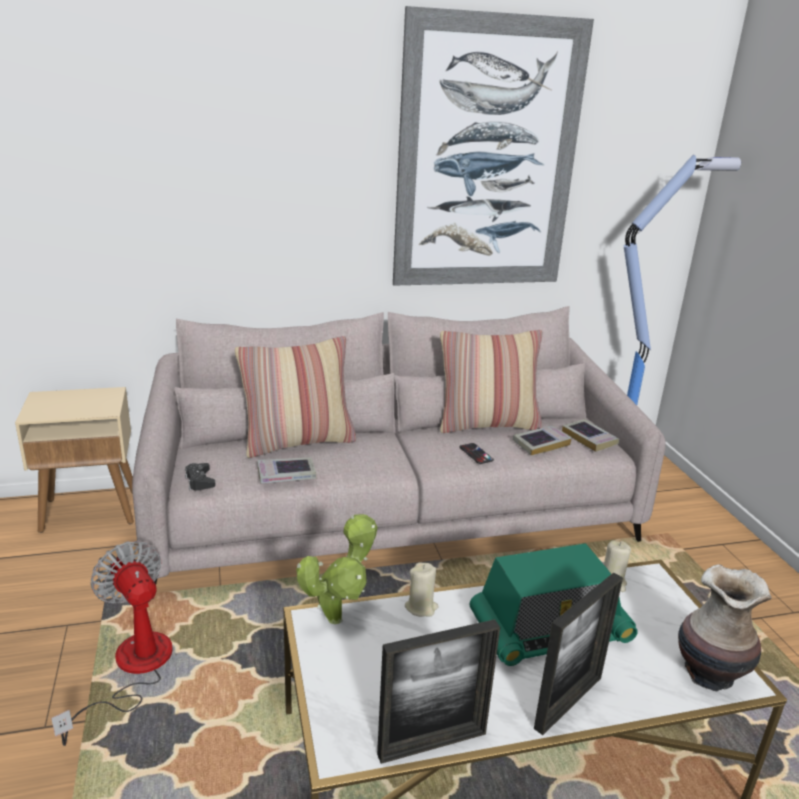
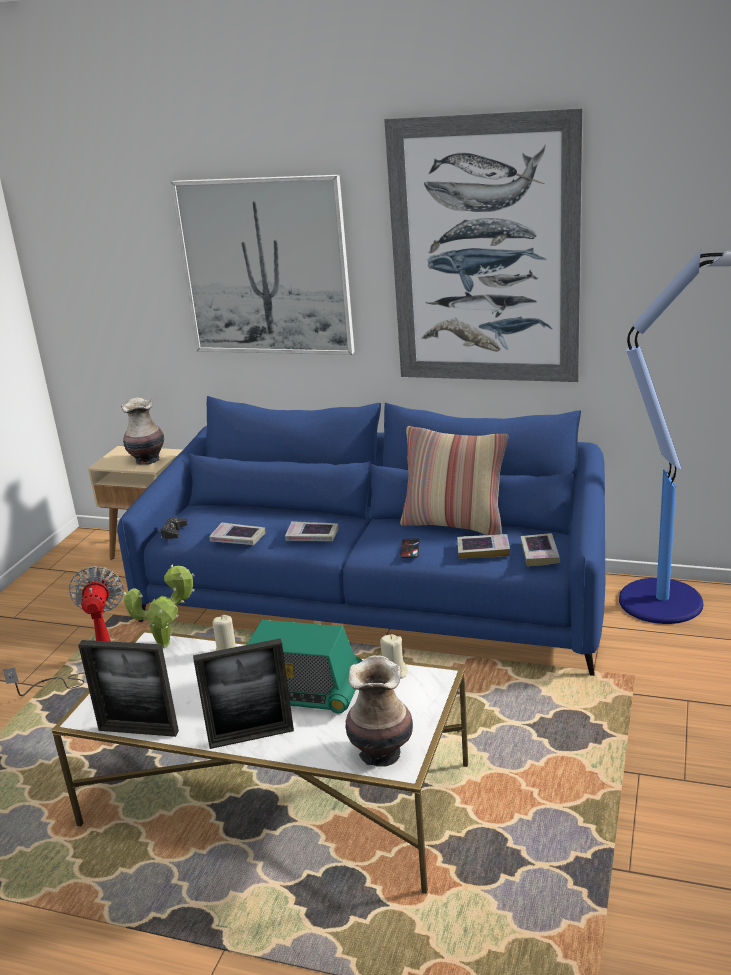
camera: 35 degrees right, 0 degrees up
(91, 403) = (147, 460): none -> vase
(249, 167) = (265, 267): none -> picture
(298, 442) = (274, 514): pillow -> none
(366, 458) = (312, 536): none -> book
(393, 516) = (376, 601): grey sofa -> blue sofa

